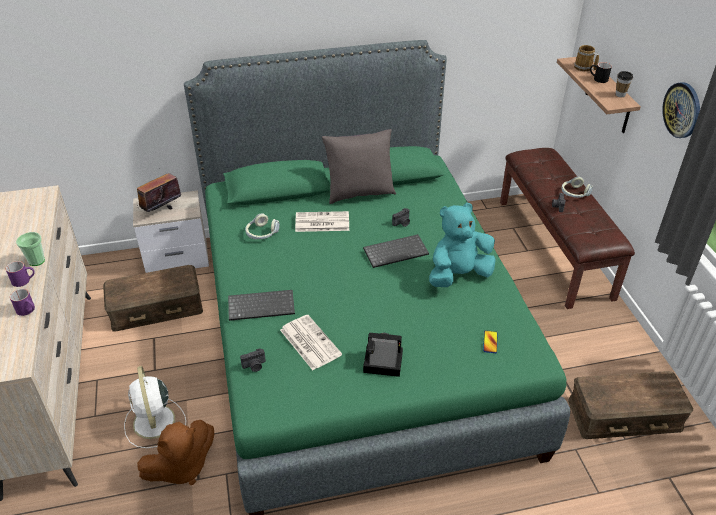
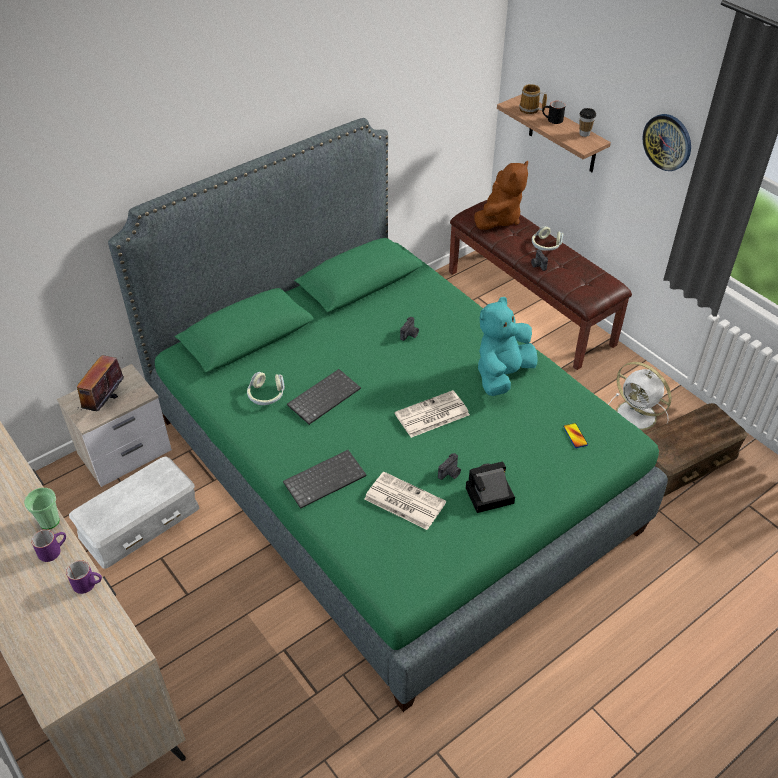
camera: 25 degrees left, 5 degrees up
(154, 423) = (228, 653): white fan -> white fan (637, 416)
(156, 308) = (140, 522): brown storage box -> white storage box
(181, 467) = (291, 688): brown plush toy -> brown plush toy (499, 219)
(254, 366) = (363, 548): camera -> camera (450, 473)
(321, 222) = (324, 361): newspaper -> newspaper (431, 415)
(359, 193) = (342, 313): grey pillow -> none
(396, 251) = (425, 369): keyboard -> keyboard (324, 396)

